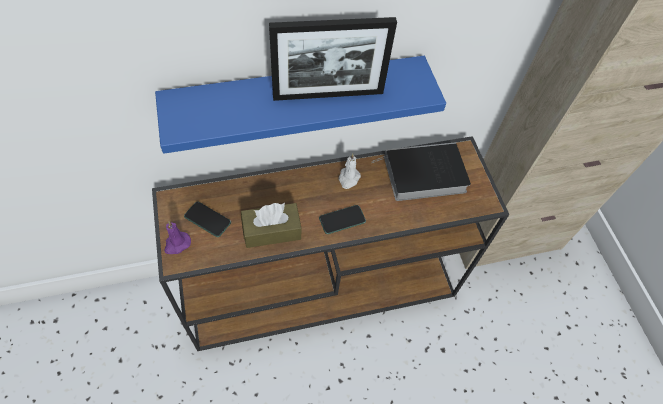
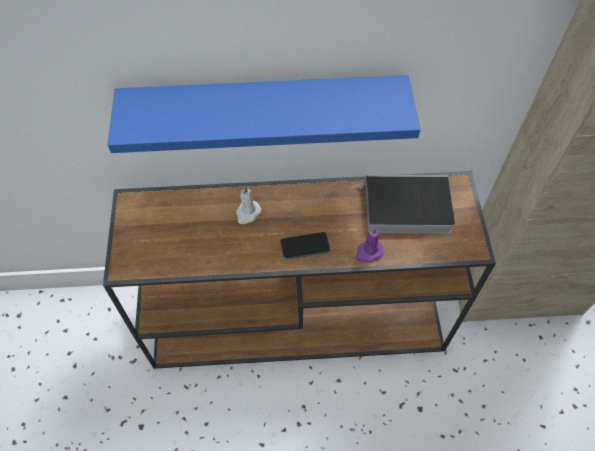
camera: 15 degrees right, 0 degrees up
(177, 244) = (127, 250): purple candle -> purple candle (368, 252)
(207, 219) = (163, 228): phone -> none
(271, 231) = (227, 248): brown tissue box -> none
(328, 94) = (291, 108): picture frame -> none
(348, 179) = (321, 202): white candle -> white candle (247, 213)

